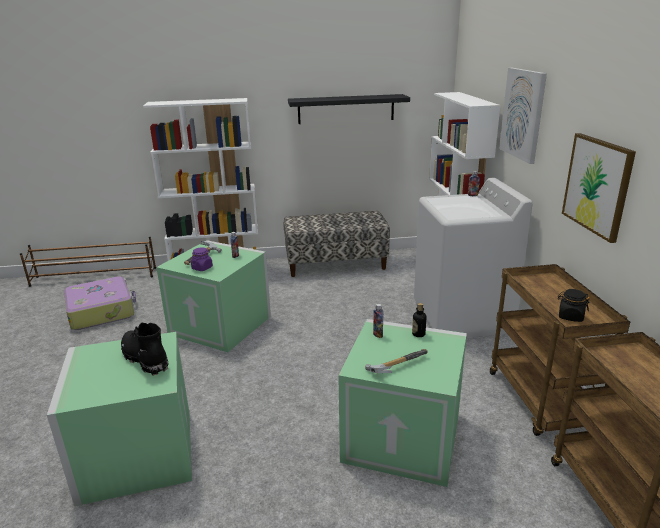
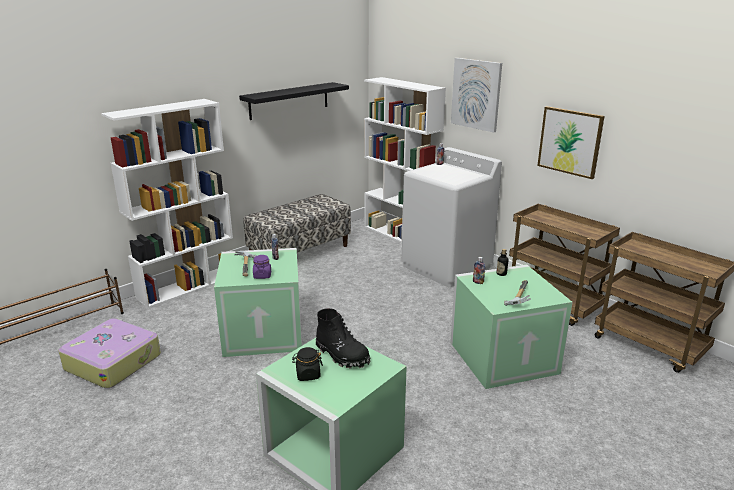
camera: 35 degrees left, 0 degrees up
(145, 359) = (342, 355): black boot -> black boot turned 150 degrees counterclockwise
(570, 316) = (583, 234): black jar -> black jar (308, 374)

